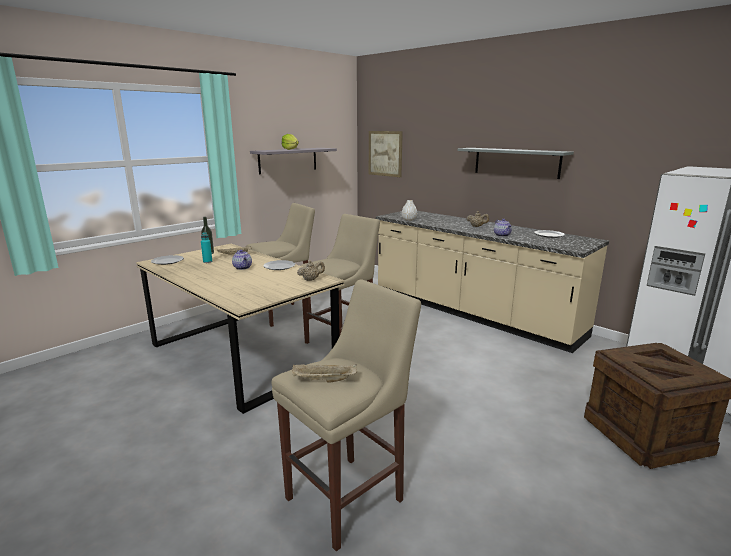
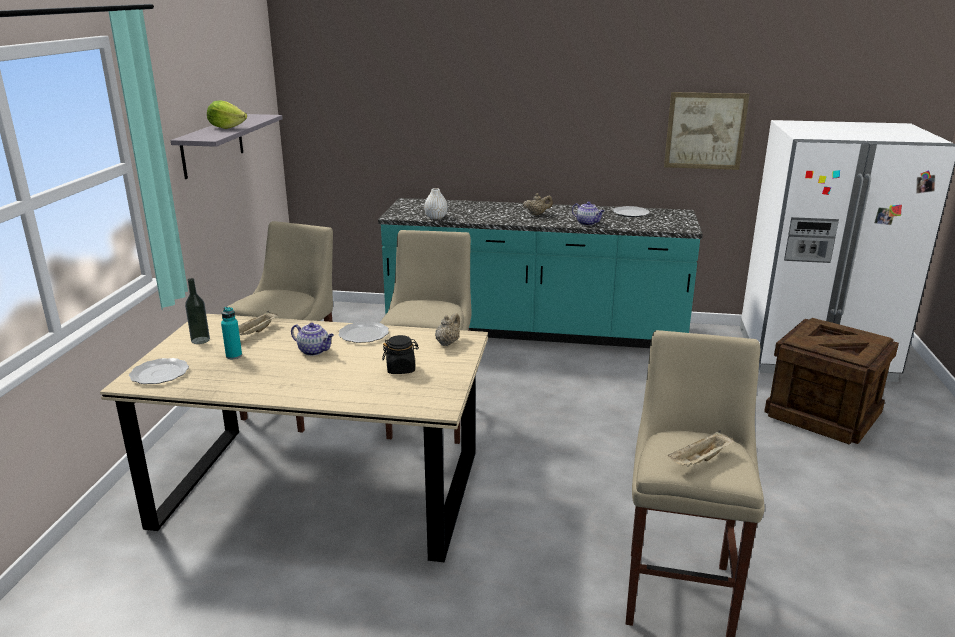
camera: 35 degrees left, 5 degrees up
(263, 284) = (401, 369): none -> black jar
(385, 153) = (340, 113): picture -> picture (705, 131)
(471, 313) = (535, 331): beige counter -> turquoise counter
(516, 162) = (566, 121): grey shelf -> none

